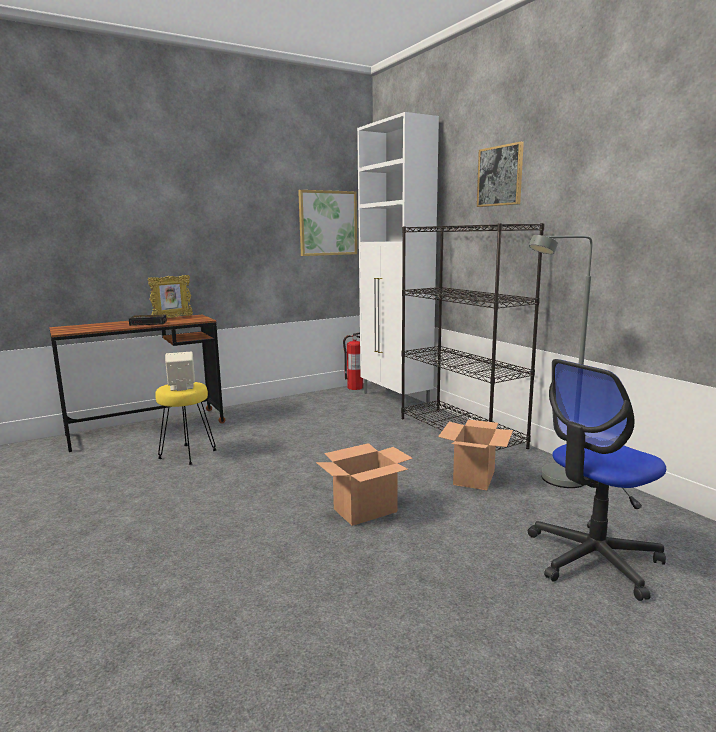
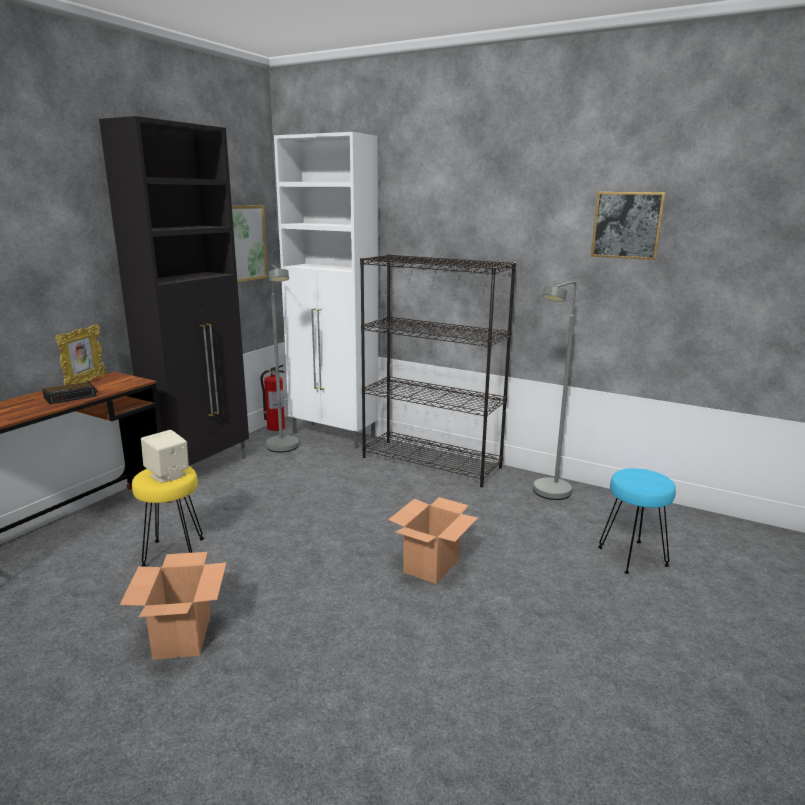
camera: 30 degrees left, 5 degrees up
(269, 406) = (202, 469): none -> black cabinet
(343, 403) = (284, 449): none -> grey floor lamp
(474, 477) = (486, 507): cardboard box -> cardboard box (182, 635)
(500, 176) = (459, 210): picture -> picture (627, 225)
(593, 559) = (631, 557): office chair -> turquoise stool

